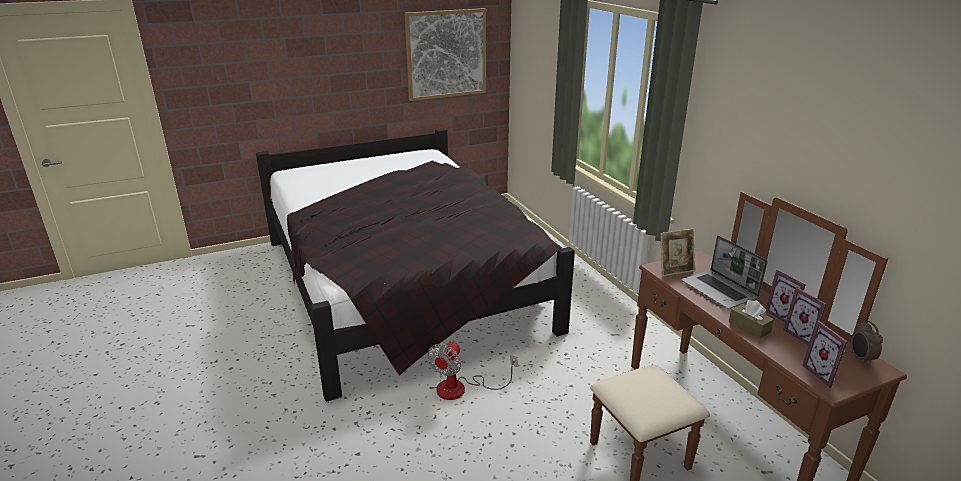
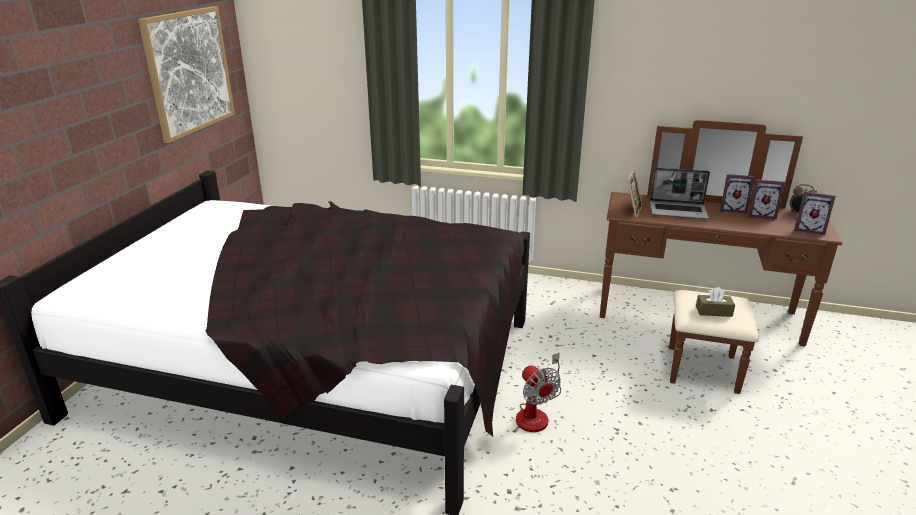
camera: 50 degrees left, 0 degrees up
(749, 327) = (735, 224): brown tissue box -> brown tissue box (713, 311)

